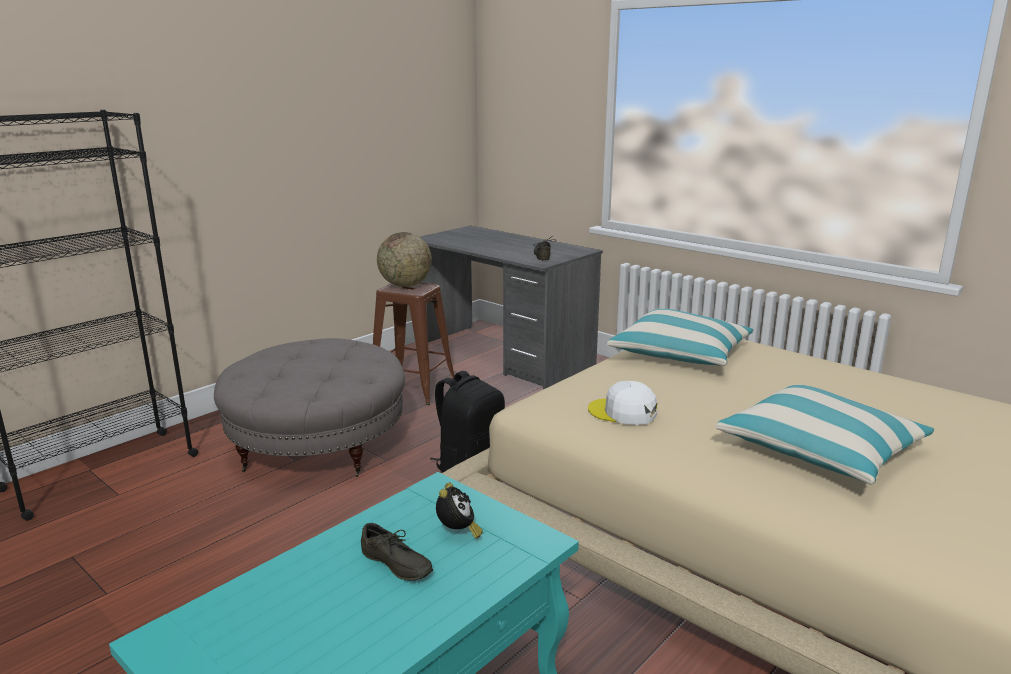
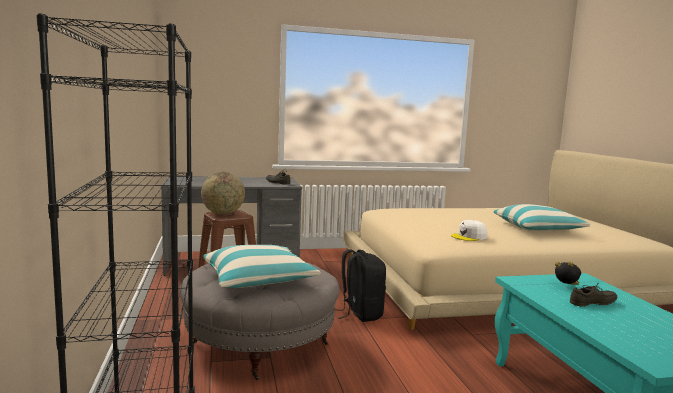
camera: 55 degrees left, 10 degrees down
(680, 354) = (413, 216): pillow -> pillow (258, 279)

